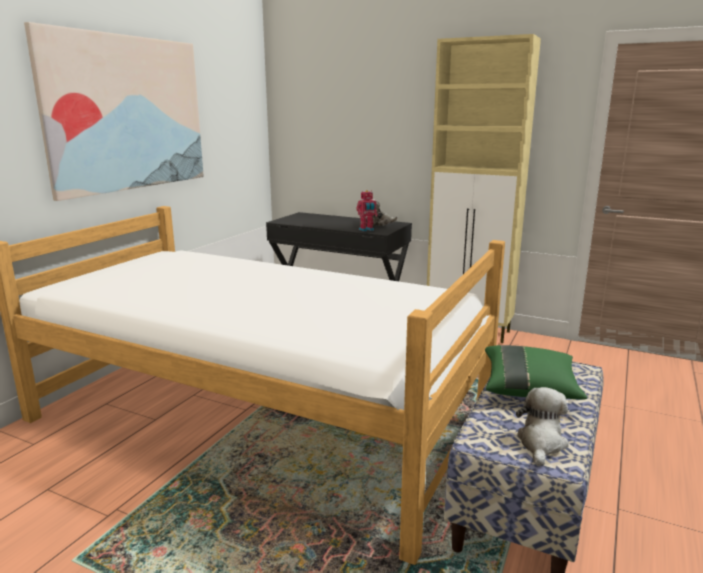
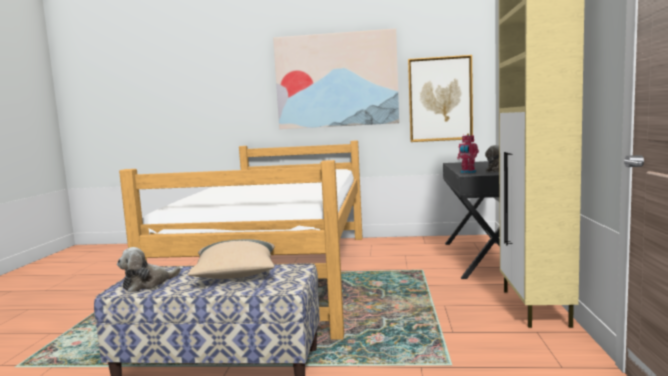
camera: 70 degrees right, 10 degrees down
(232, 144) = (440, 99): none -> picture
(529, 389) = (235, 275): green pillow -> beige pillow
(541, 443) = (147, 284): plush toy -> plush toy turned 135 degrees clockwise

